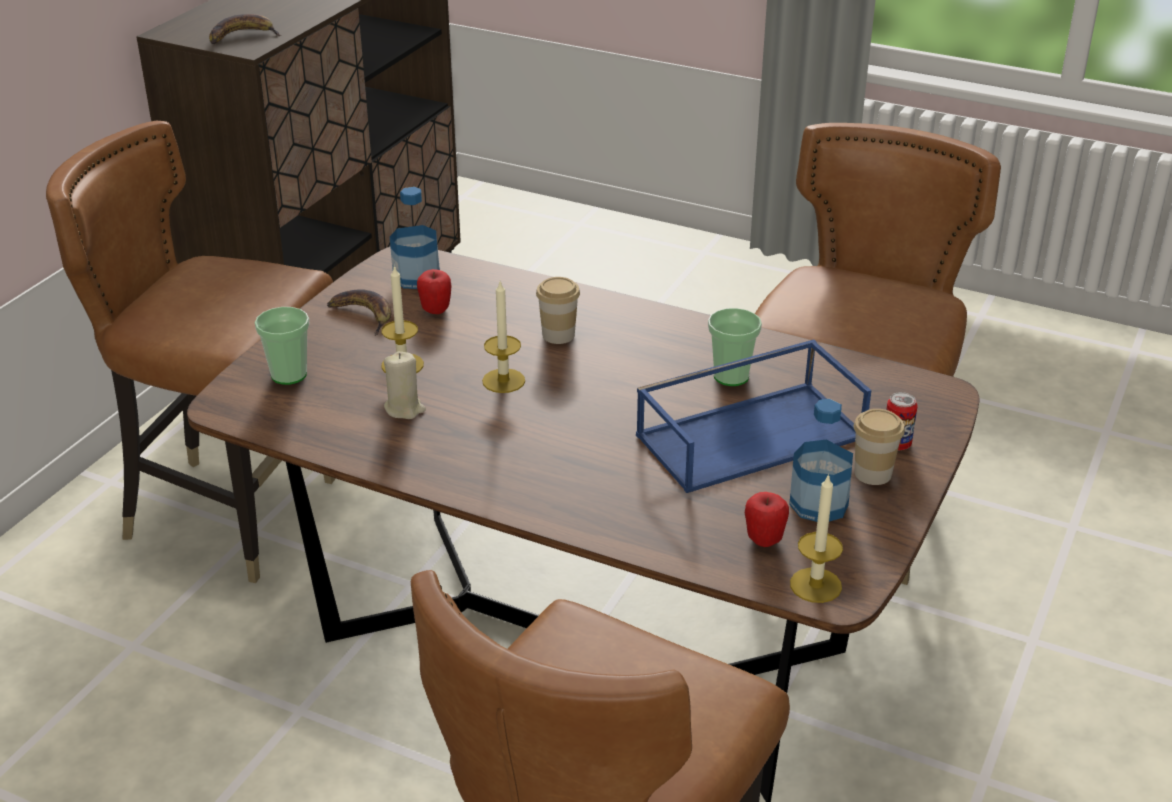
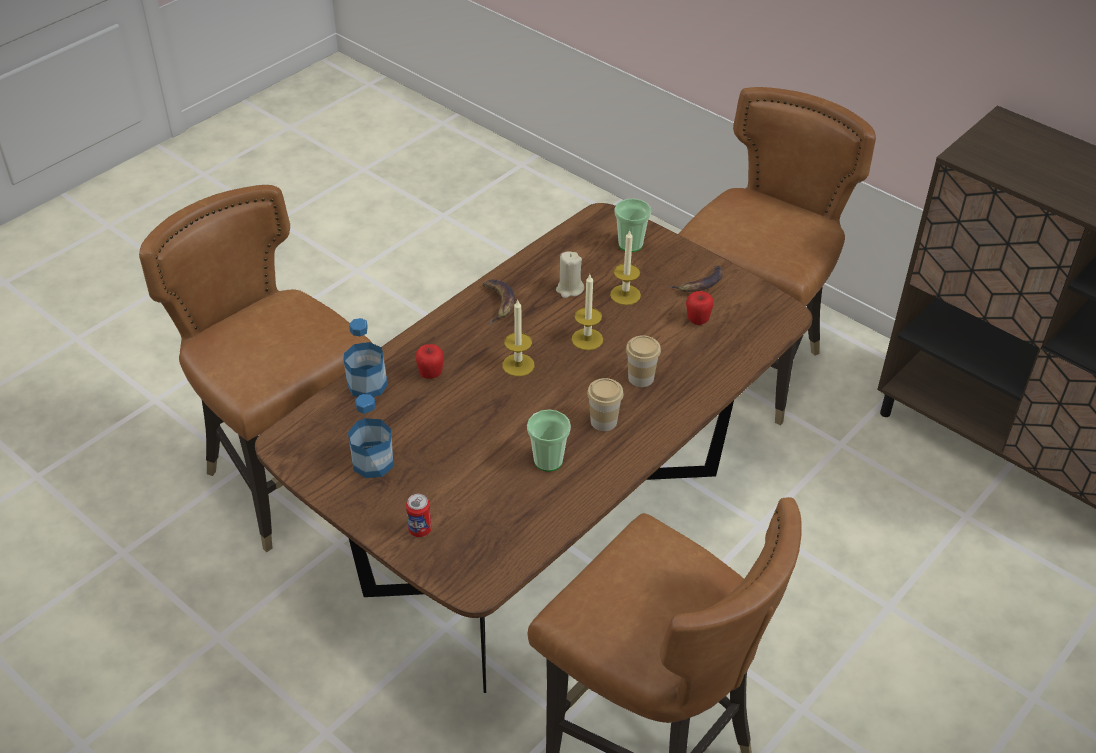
camera: 105 degrees right, 10 degrees up
(242, 36) = (992, 154): banana -> banana (498, 303)
(416, 277) = (751, 317): bottle -> bottle (367, 385)
(751, 435) = (468, 451): blue tray -> none
(764, 540) = (351, 424): apple -> apple (430, 374)
(815, 585) = (296, 435): candle -> candle (518, 365)
(872, 473) = (392, 503): cup -> cup (603, 421)

